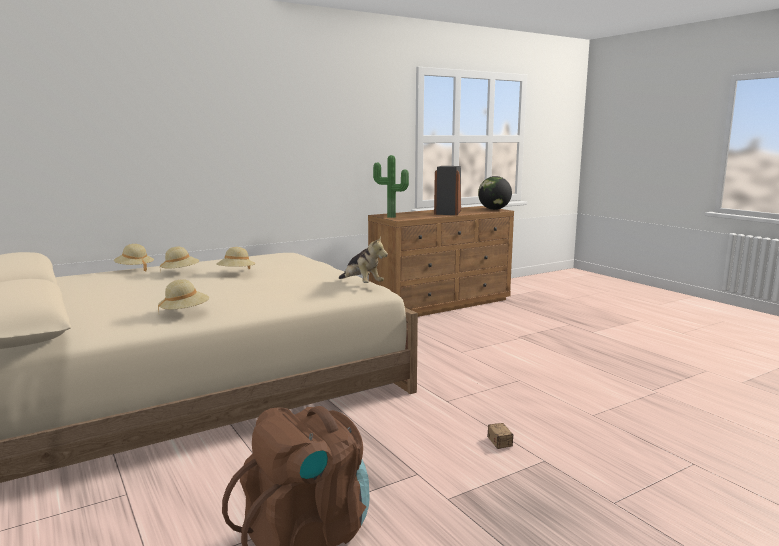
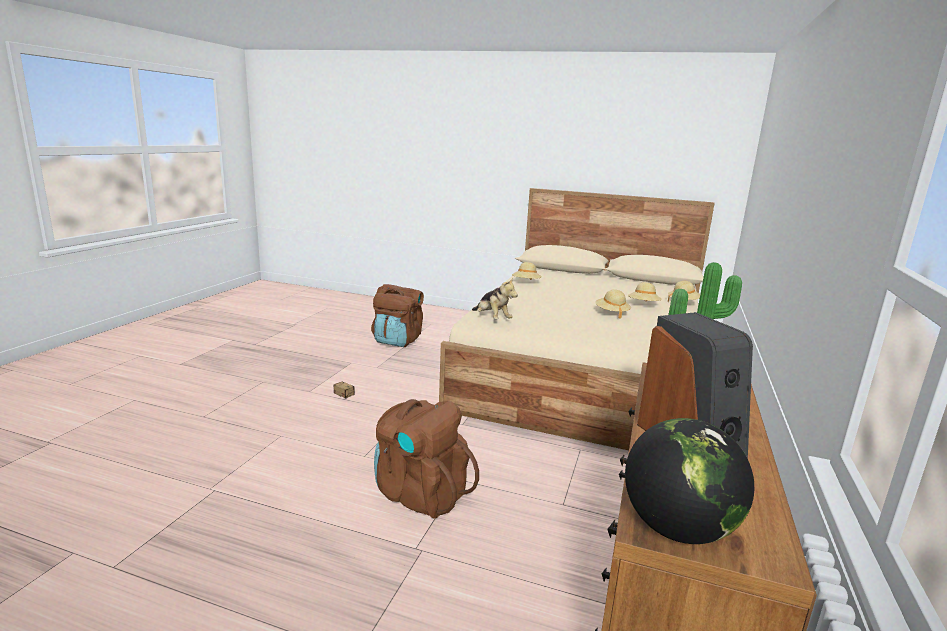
camera: 140 degrees right, 5 degrees up
(361, 284) = (492, 319): plush toy -> plush toy turned 135 degrees counterclockwise
(496, 353) = (420, 493): none -> brown backpack

